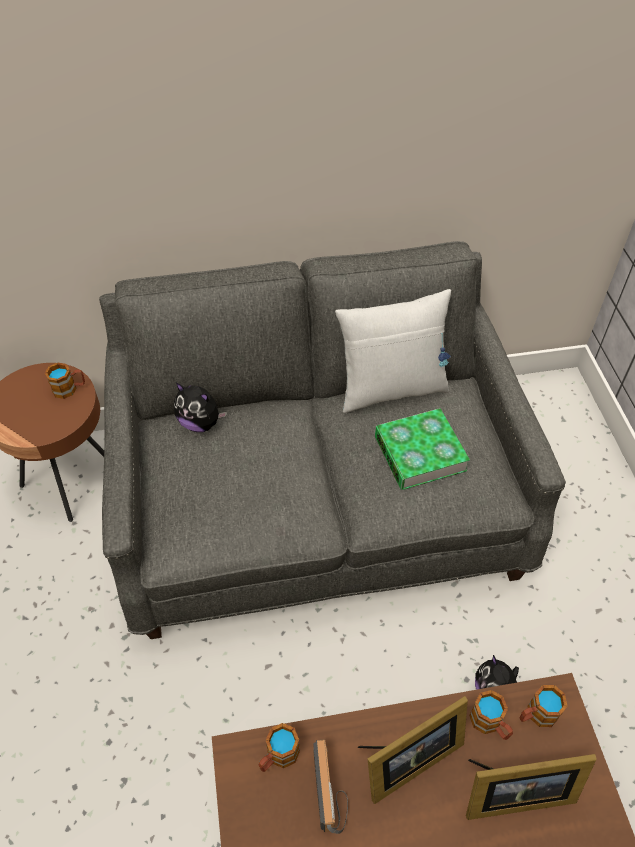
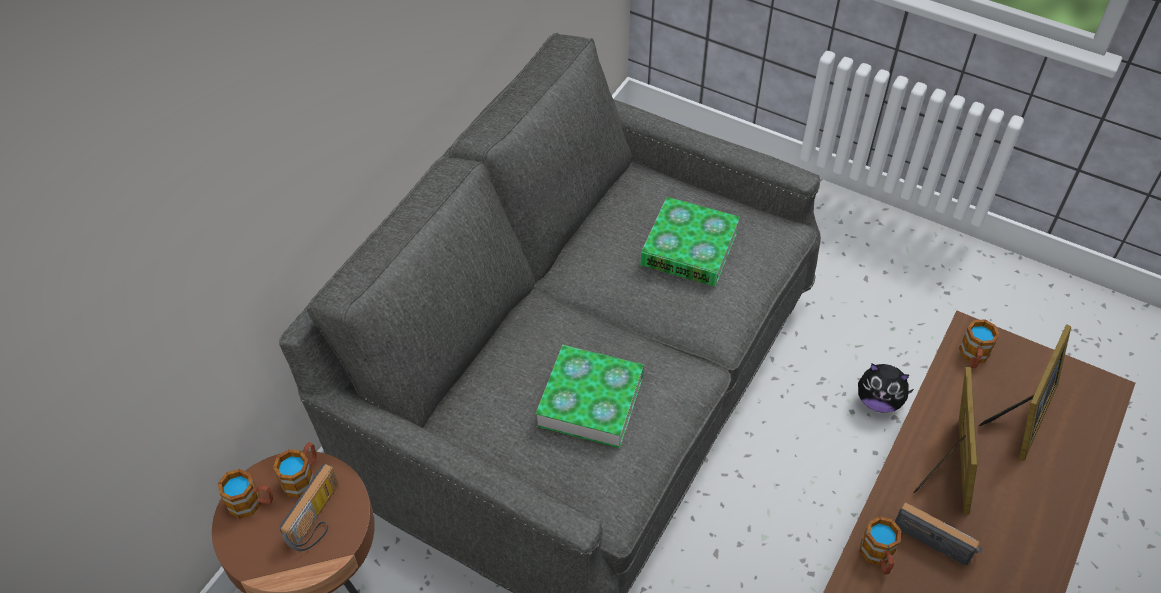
camera: 50 degrees left, 0 degrees up
(46, 415) = (318, 519): none -> radio
(200, 423) = (482, 386): plush toy -> none
(236, 483) = (590, 401): none -> book
(391, 390) = (595, 220): grey pillow -> none
(490, 724) = (959, 391): mug -> mug (251, 503)

